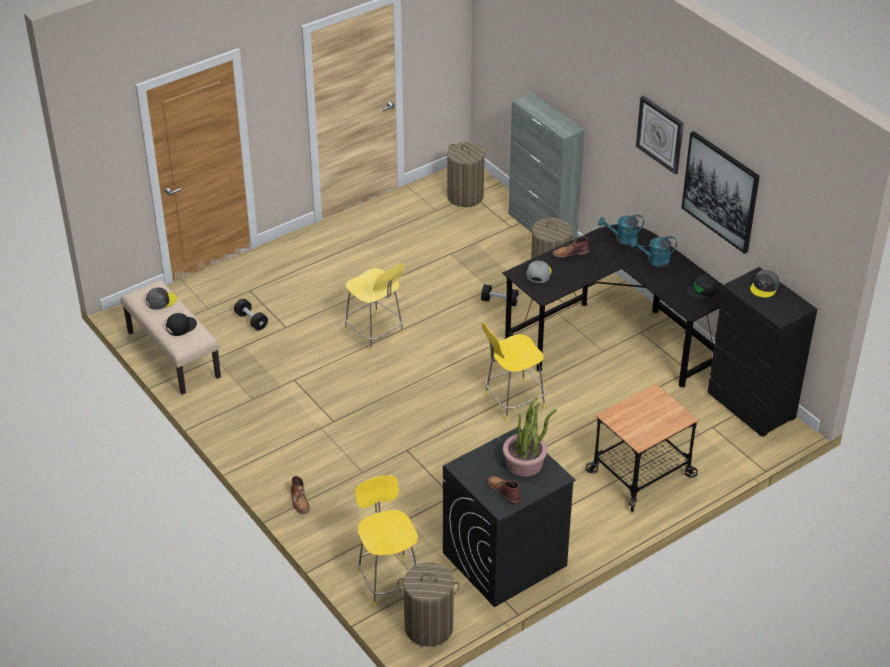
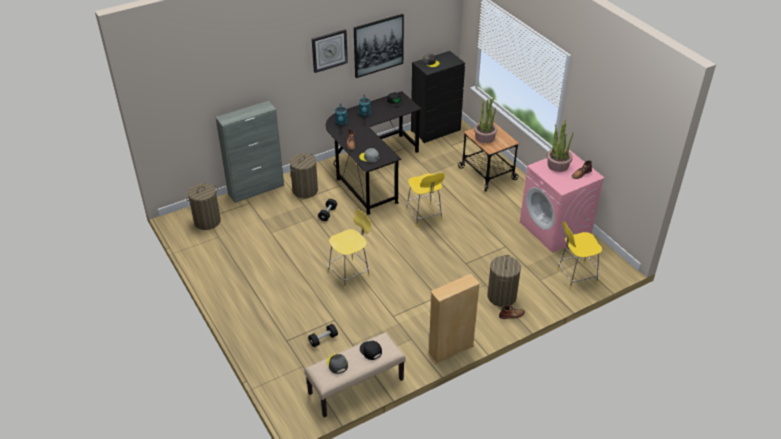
camera: 85 degrees left, 0 degrees up
(231, 437) = (450, 350): none -> beige bookcase
(428, 628) = (610, 261): laundry basket -> laundry basket (501, 296)
(504, 560) = (555, 229): black washing machine -> pink washing machine
(645, 409) = (485, 137): none -> potted plant

